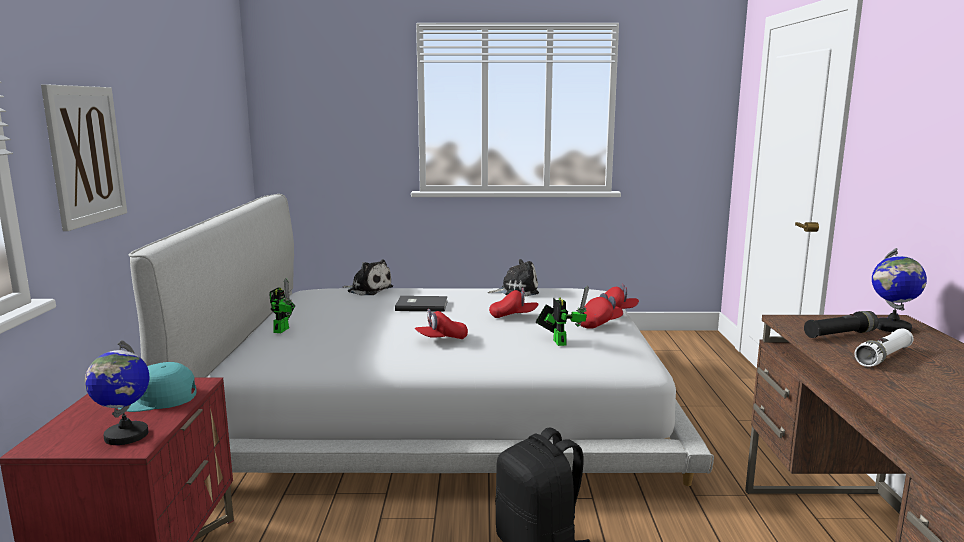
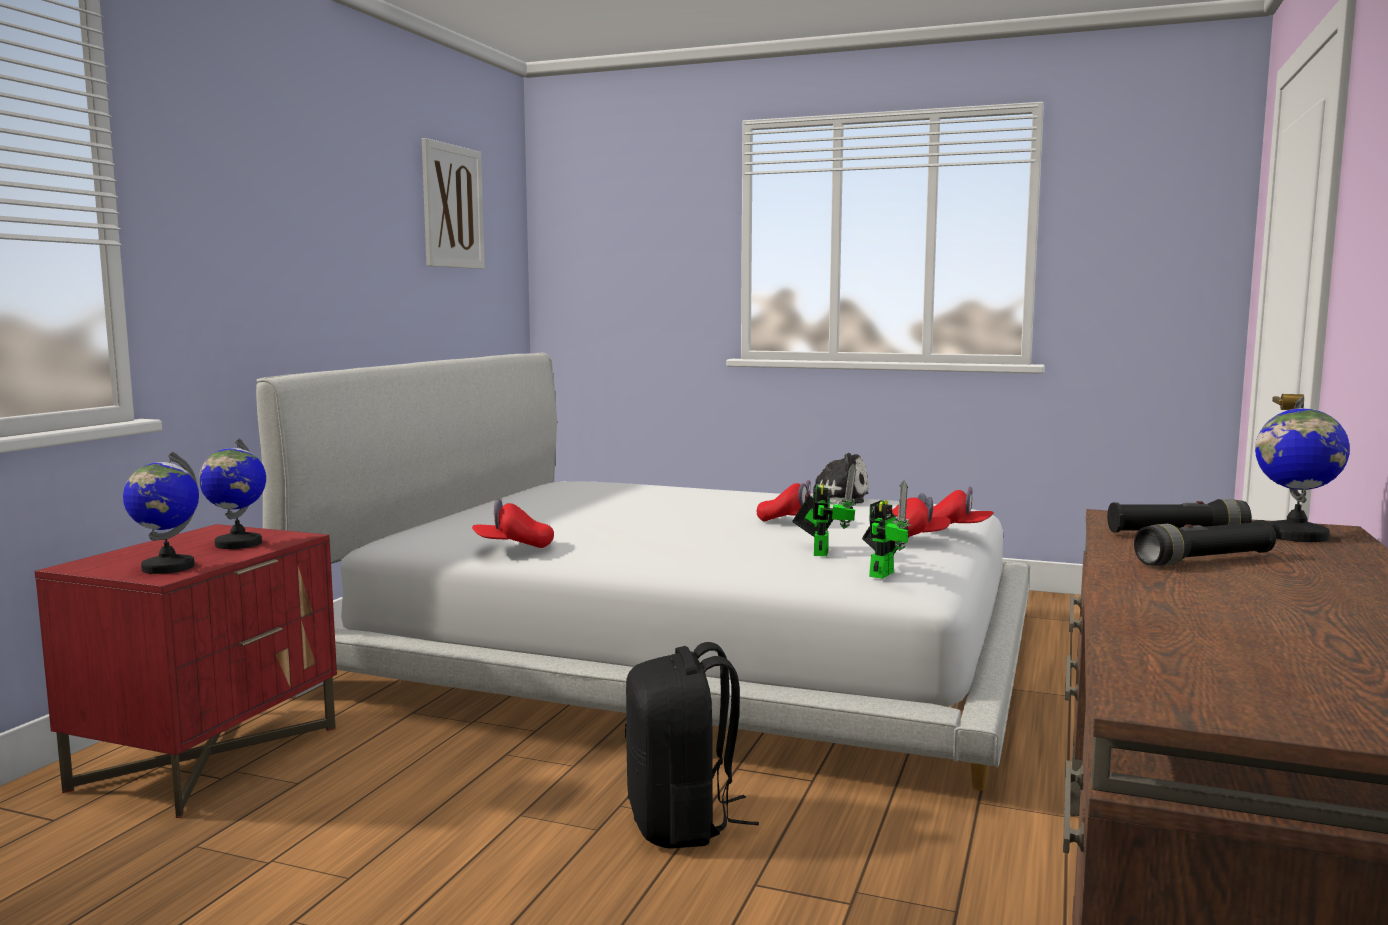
camera: 20 degrees right, 5 degrees down
(86, 155) = (238, 265): picture -> picture (452, 206)
(157, 398) = (237, 544): turquoise cap -> globe
(282, 329) = (476, 512): toy robot -> toy robot (883, 573)
(368, 290) = (632, 484): plush toy -> none
(421, 305) = (678, 503): grey book -> none
(441, 339) = (658, 536): red cap -> red cap (513, 546)
(883, 357) = (1204, 560): white flashlight -> black flashlight

